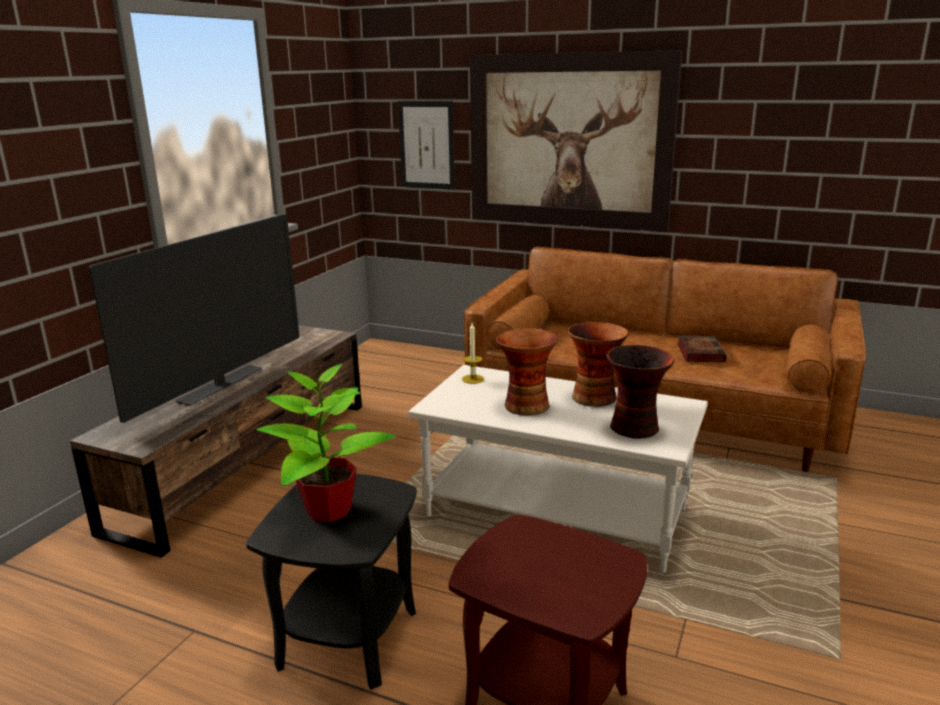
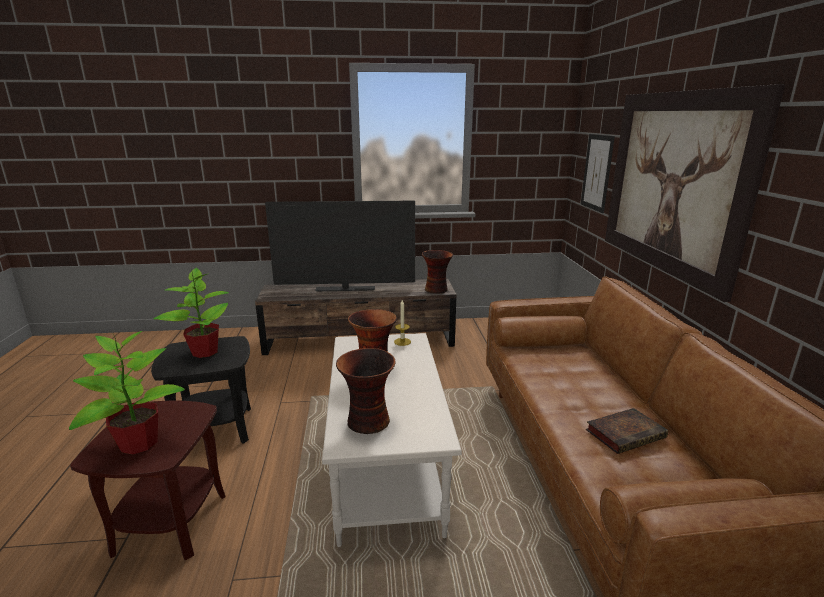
camera: 60 degrees right, 0 degrees up
(572, 578) = (138, 443): none -> potted plant
(594, 397) = (413, 392): vase -> vase (437, 289)

